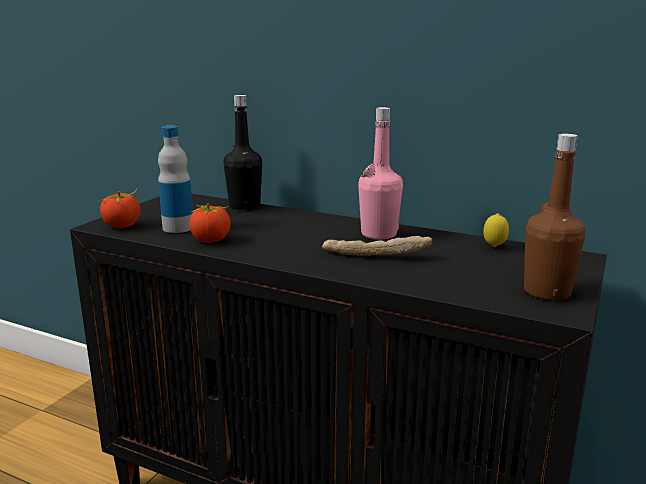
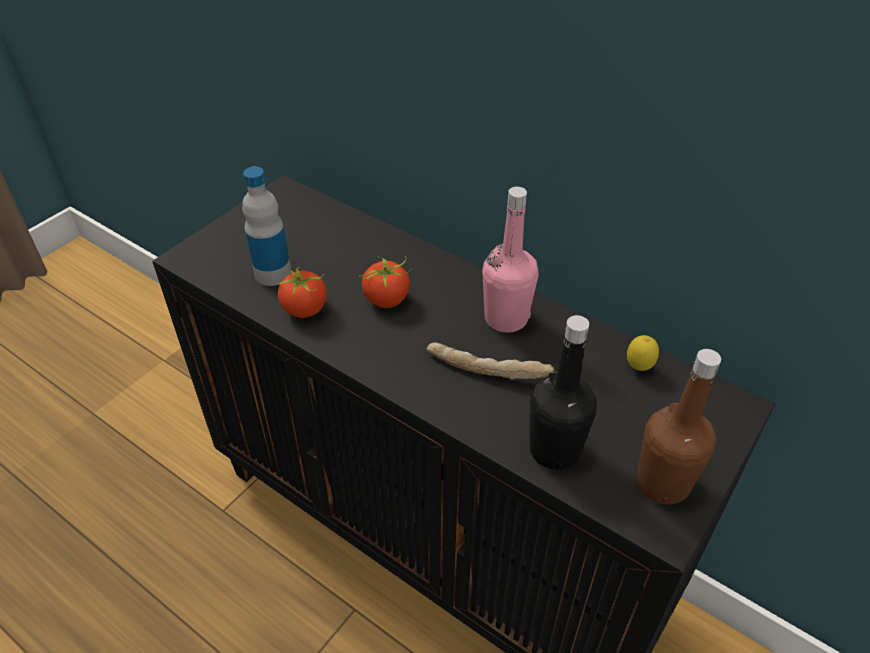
camera: 10 degrees right, 25 degrees up
(122, 226) = (211, 261): tomato -> tomato (387, 299)
(244, 206) = (361, 226): black bottle -> black bottle (554, 450)

